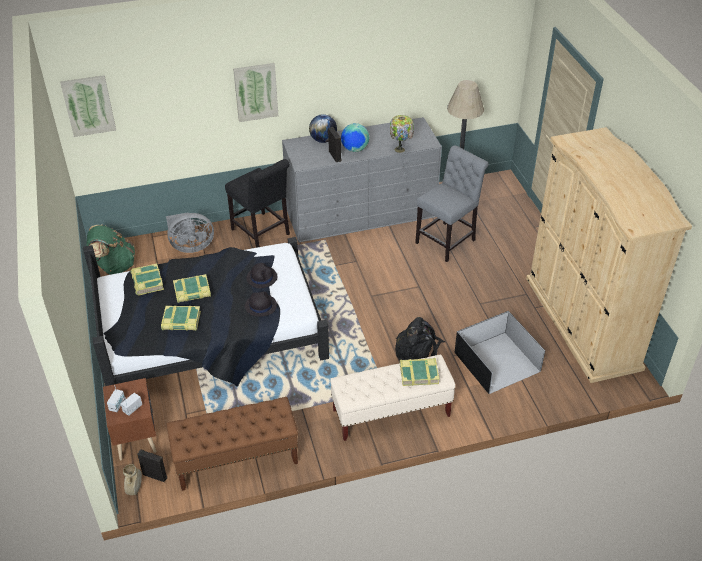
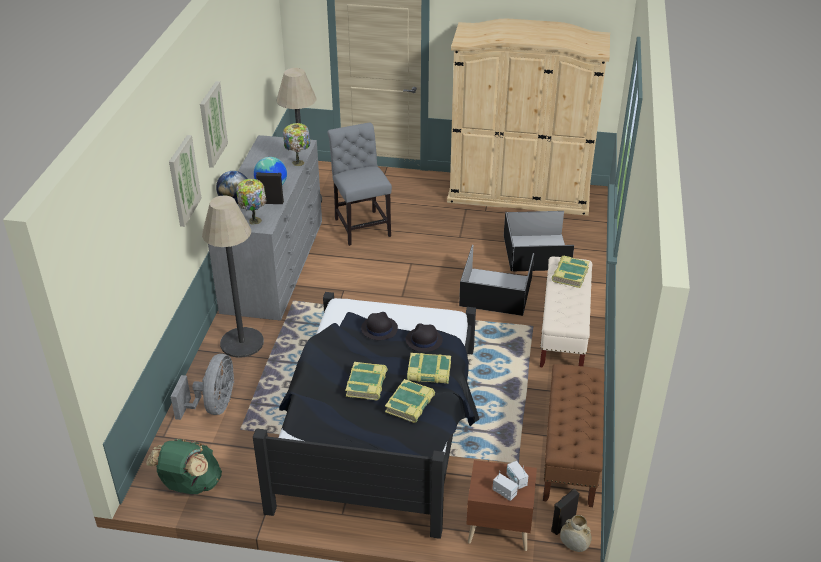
camera: 65 degrees left, 5 degrees down
(88, 105) = (96, 296): picture -> picture (212, 124)
(147, 282) = (320, 419): book -> book (429, 372)
(262, 233) = (242, 343): black chair -> floor lamp
(306, 157) = (254, 220): none -> table lamp
(418, 352) = (497, 291): black backpack -> black storage box

